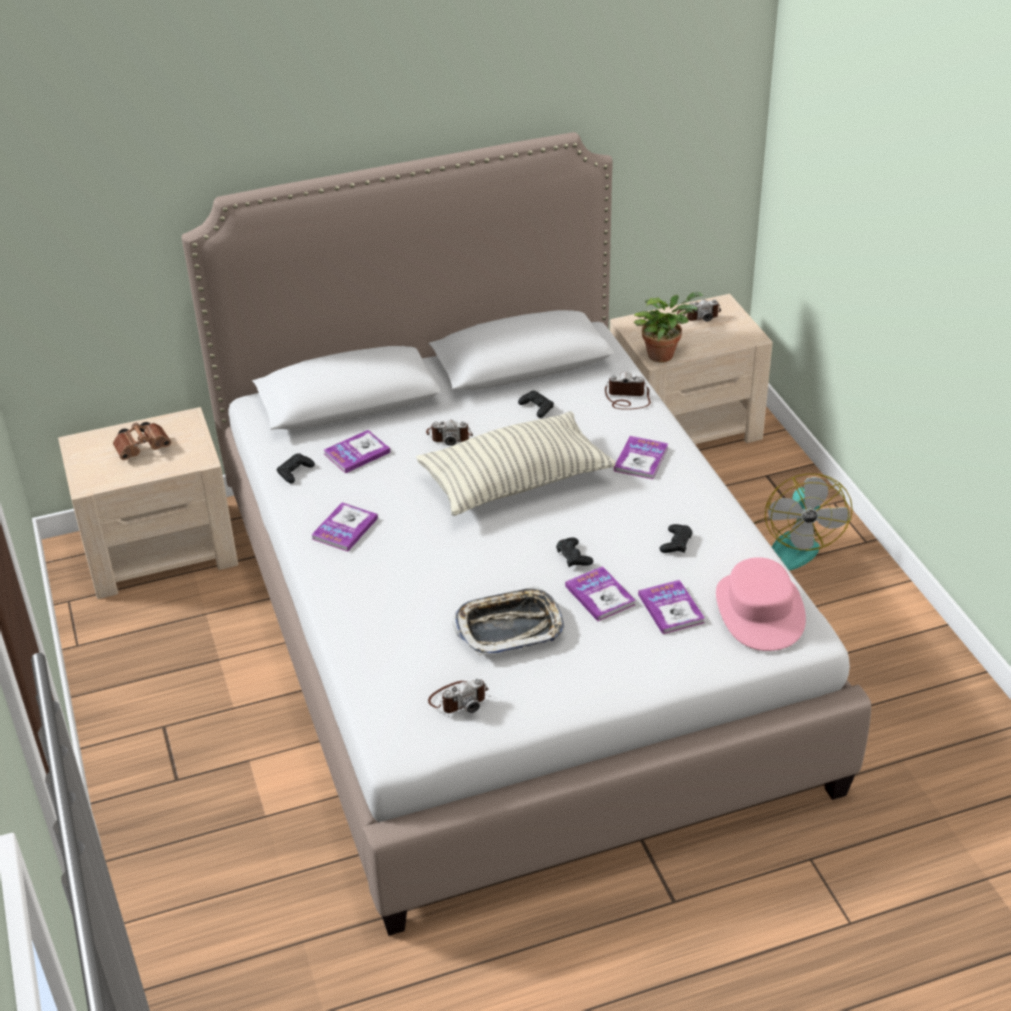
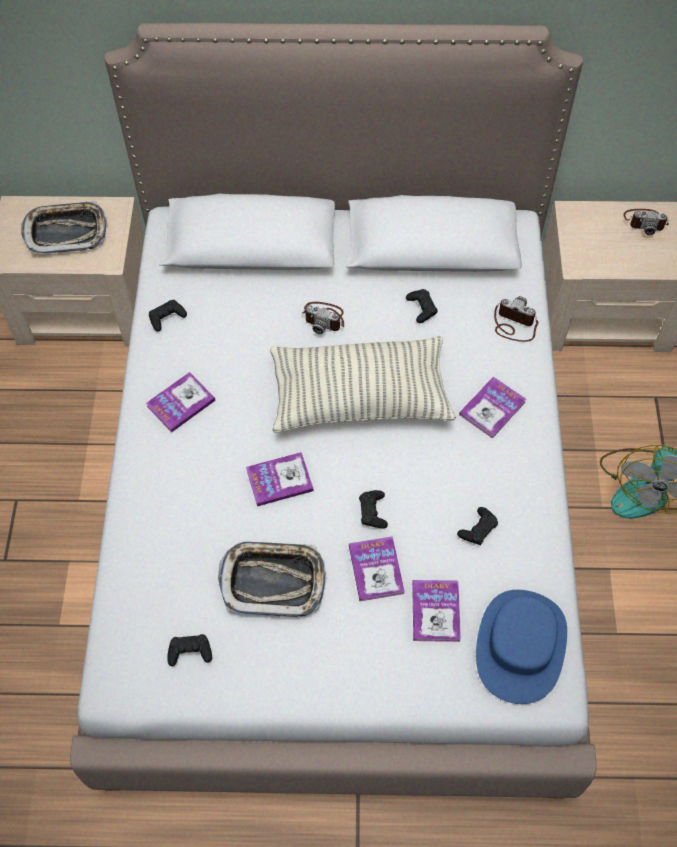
camera: 20 degrees right, 20 degrees up
(144, 448) = (66, 232): brown binoculars -> tray
(357, 453) = (231, 312): book -> book (279, 480)
(458, 699) = (190, 652): camera -> black game controller
(663, 354) = (586, 262): potted plant -> none
(759, 610) = (520, 645): pink hat -> blue hat

